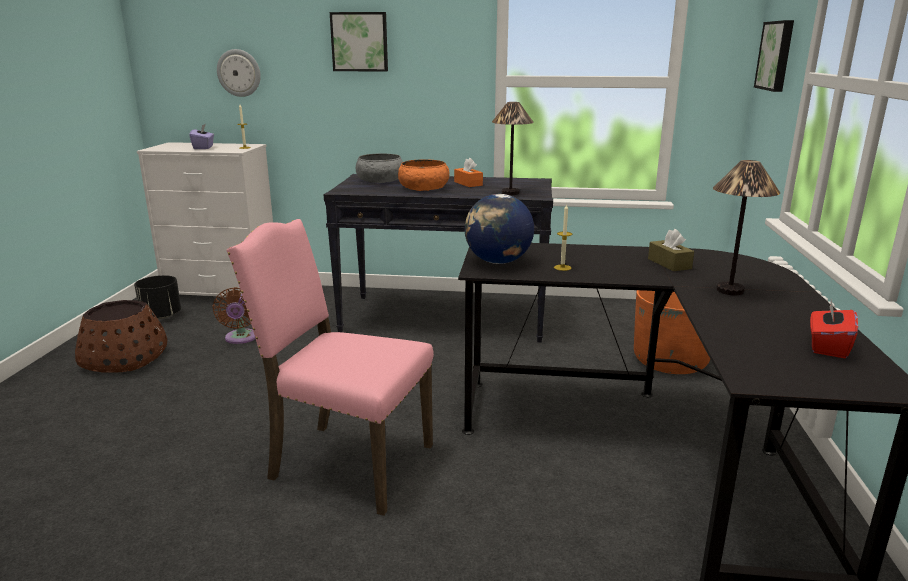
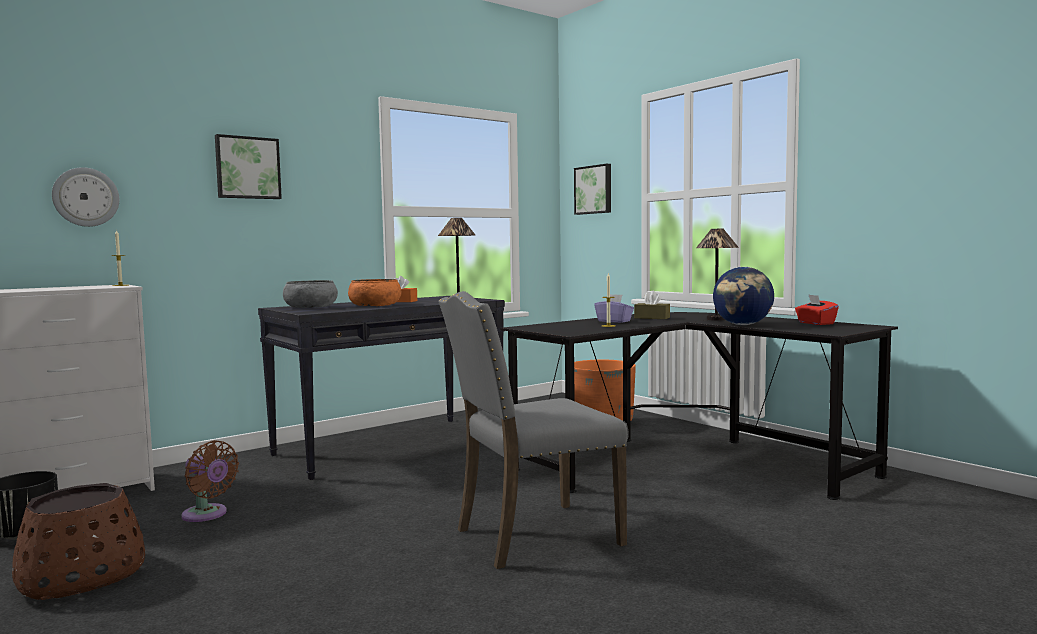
camera: 45 degrees left, 15 degrees down
(203, 147) = (58, 288): purple tissue box -> purple tissue box (614, 321)
(347, 463) = (533, 536): pink chair -> grey chair
(498, 262) = (563, 330): globe -> globe (742, 325)

